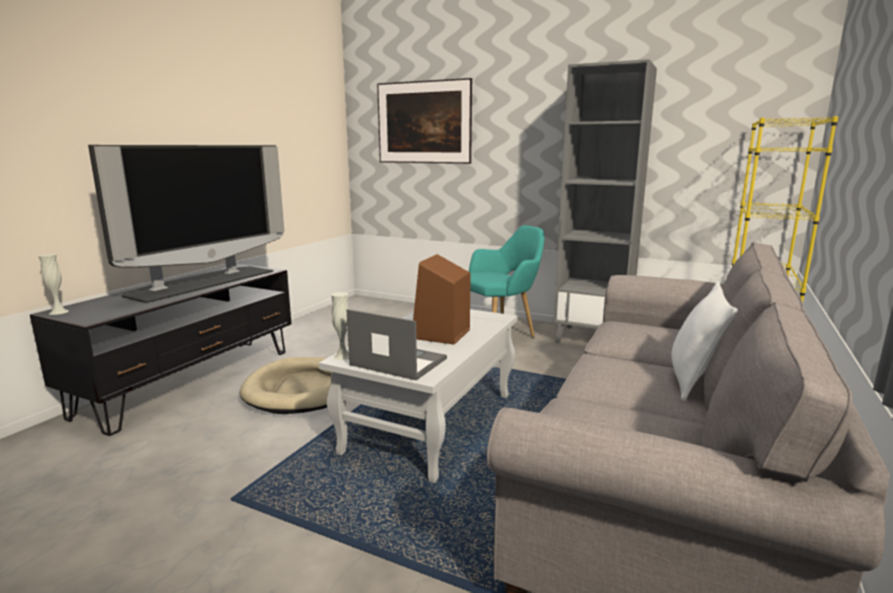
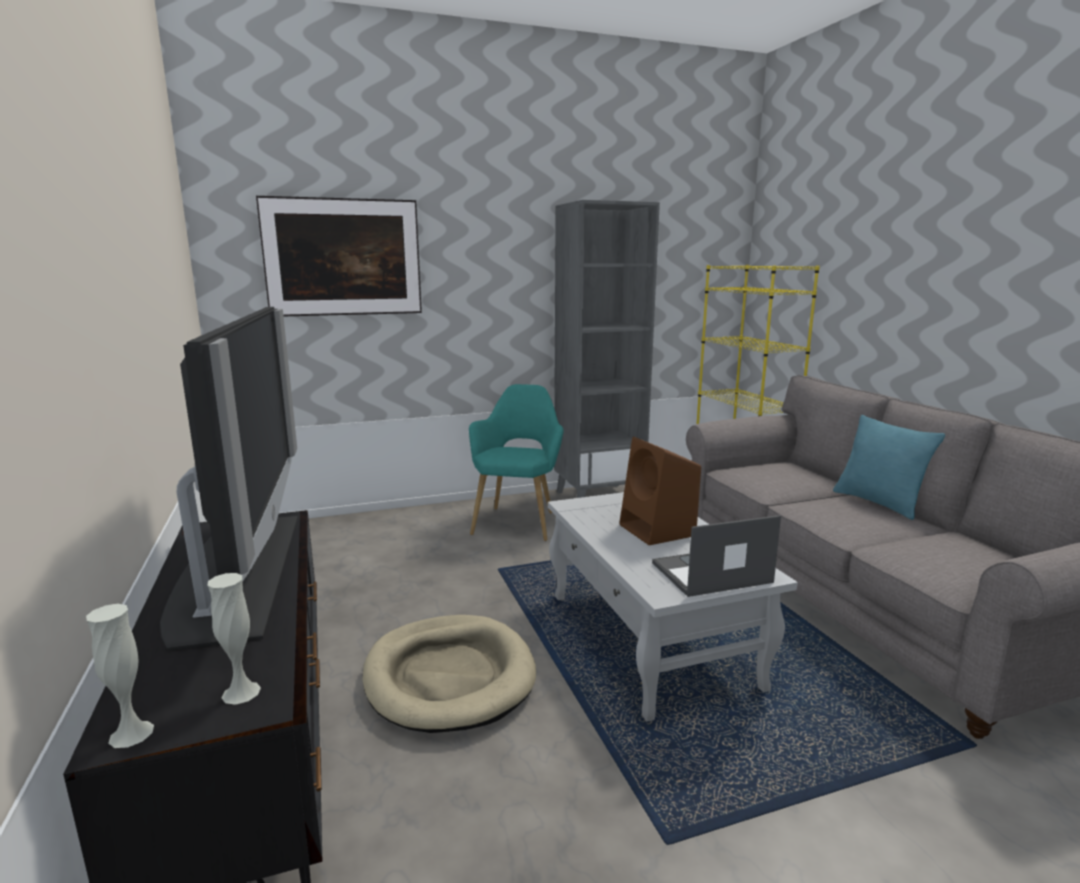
camera: 45 degrees left, 0 degrees up
(342, 356) = (654, 591): white vase -> white vase (241, 692)
(693, 382) = (878, 503): white pillow -> turquoise pillow

